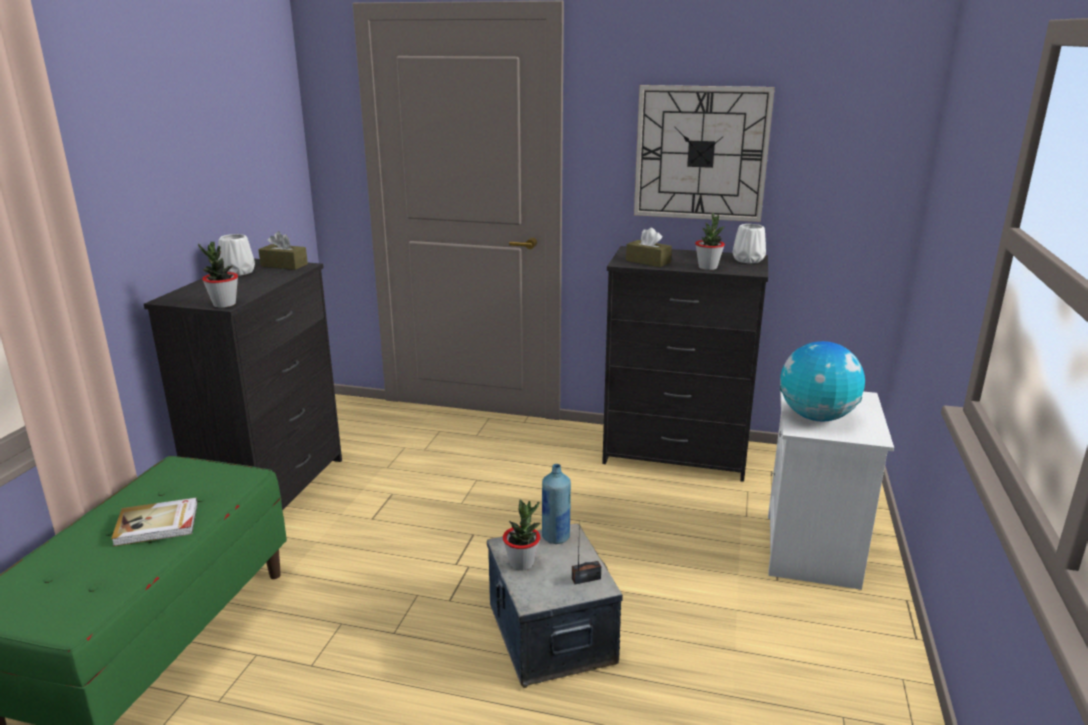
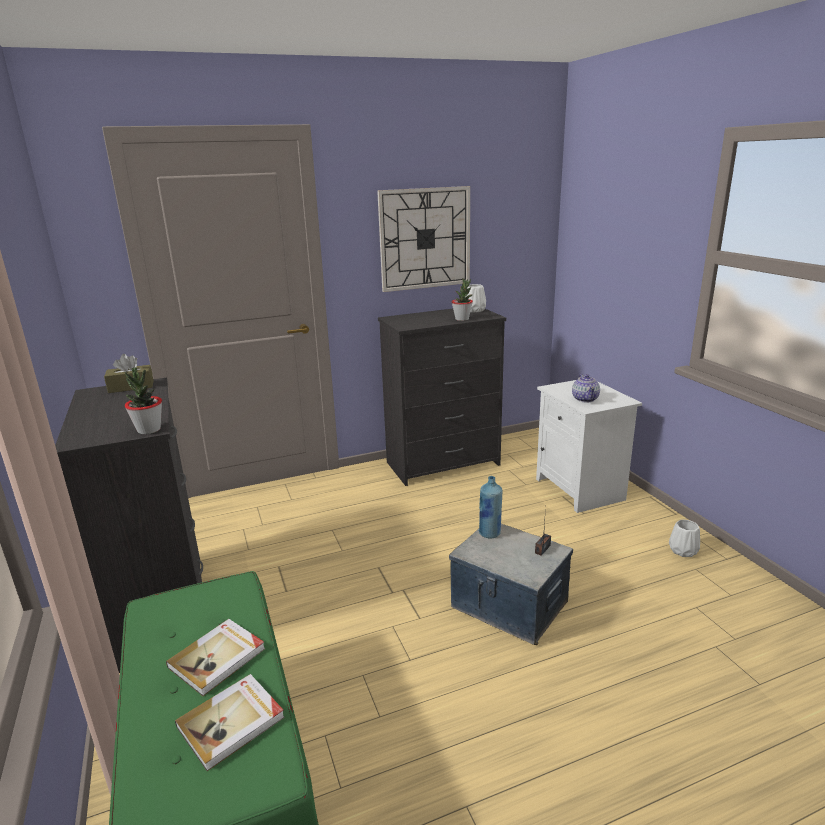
camera: 35 degrees left, 0 degrees up
(101, 574) = (232, 722): none -> book
(239, 272) = (96, 402): white vase -> white vase (683, 550)
(522, 563) = (493, 558): potted plant -> none
(648, 261) = (419, 323): brown tissue box -> none
(817, 417) = (585, 399): globe -> teapot

